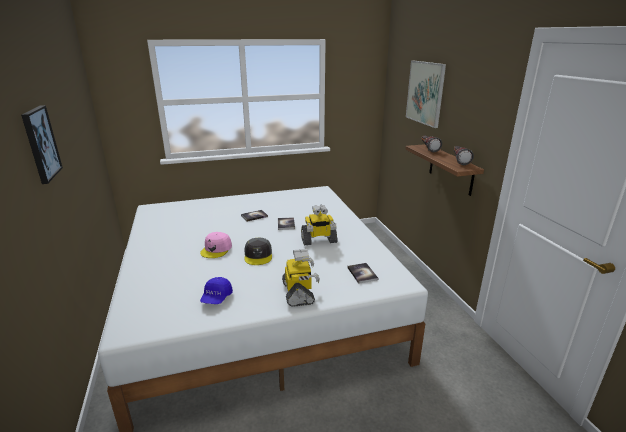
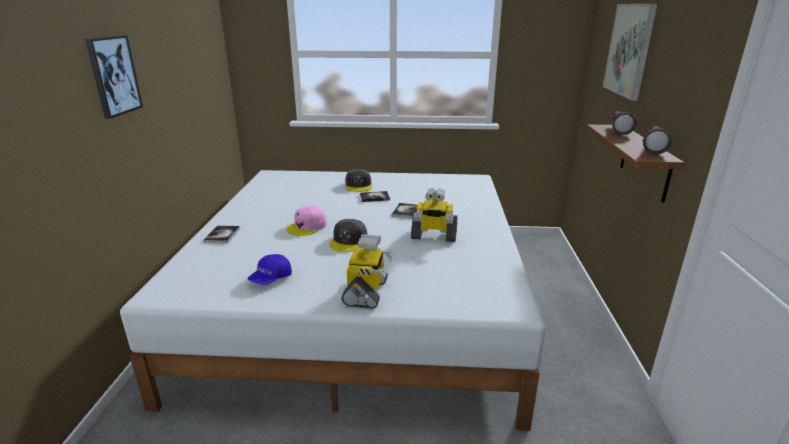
camera: 20 degrees right, 0 degrees up
(235, 208) = (358, 185): none -> grey cap
(362, 273) = (464, 285): book -> book (222, 235)

